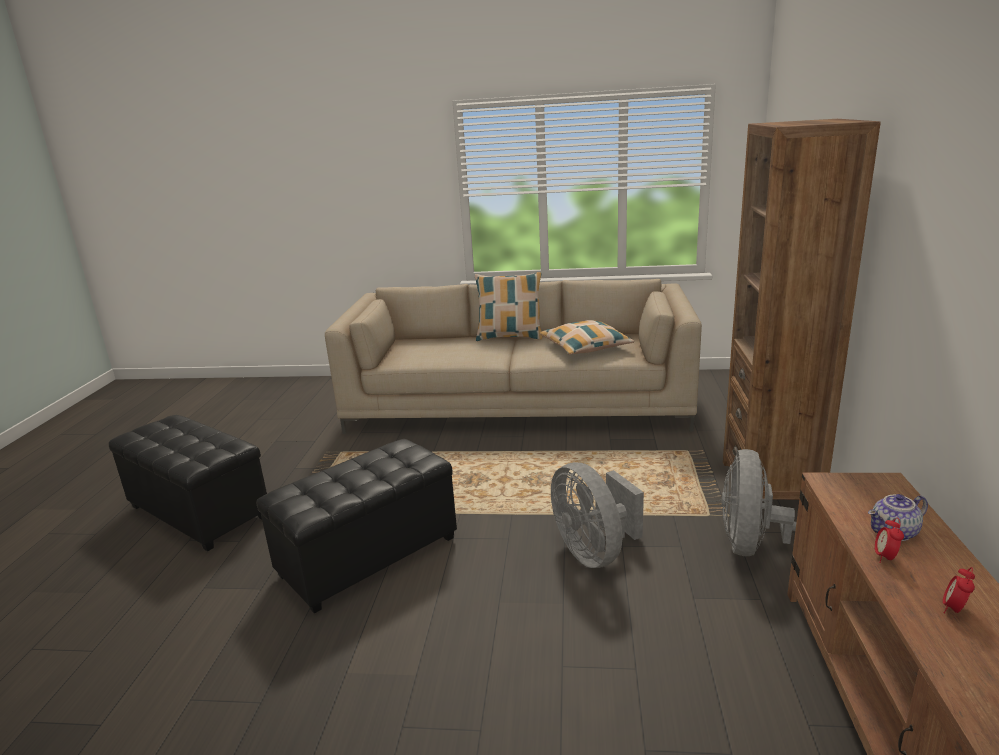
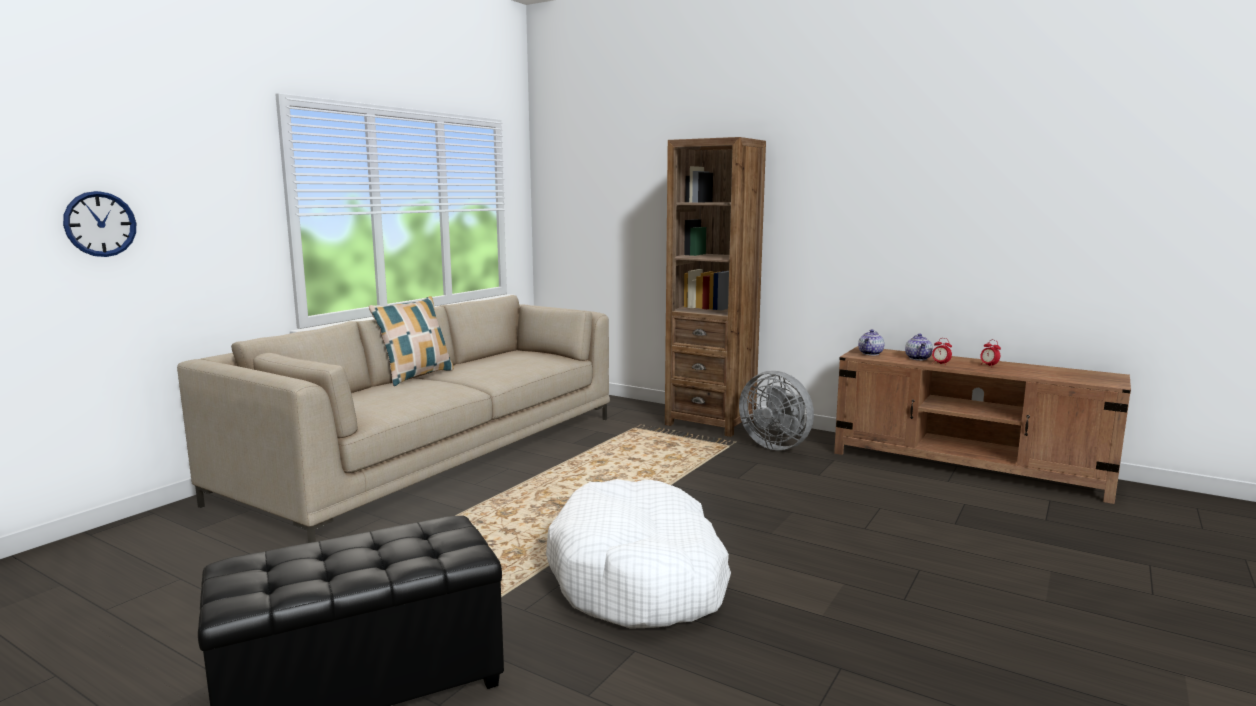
camera: 65 degrees left, 10 degrees down
(336, 203) = (100, 224): none -> wall clock
(368, 556) = (639, 577): black ottoman -> white dog bed
(585, 346) = (510, 363): pillow -> none
(594, 552) = (736, 487): grey fan -> none
(859, 490) = (871, 353): none -> teapot

